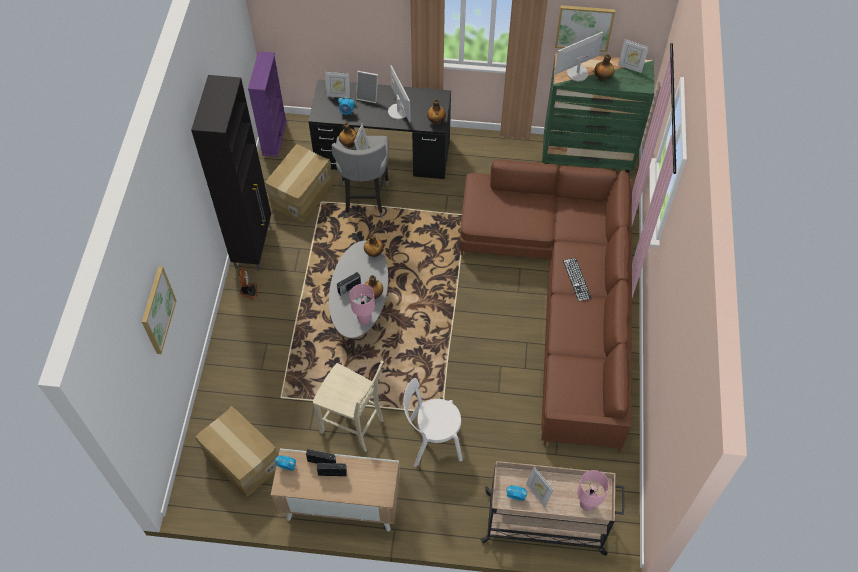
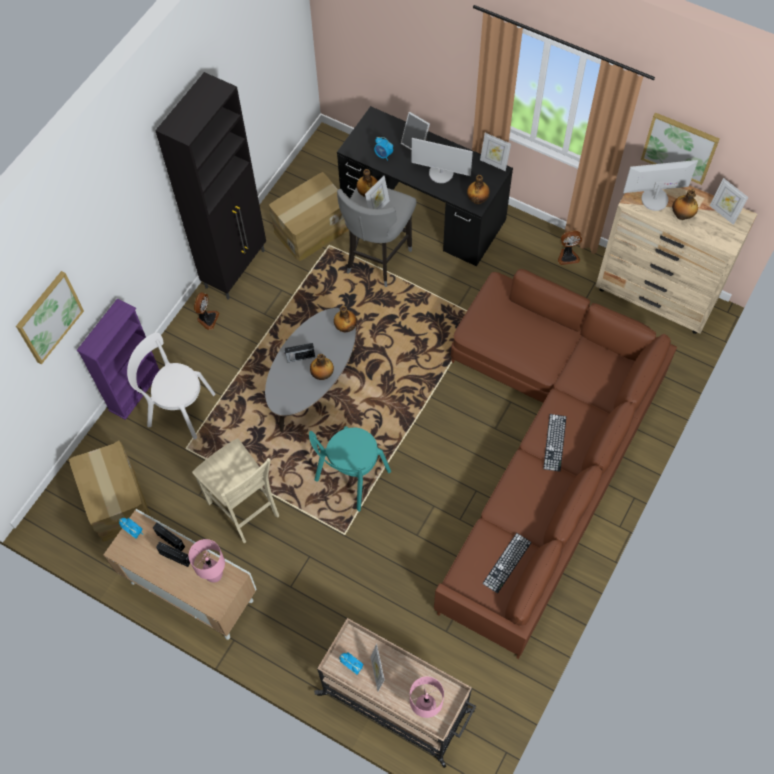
camera: 25 degrees right, 5 degrees up
(274, 137) = (314, 154): purple bookcase -> purple bookcase (135, 390)
(338, 95) = (384, 132): picture frame -> picture frame (494, 163)
(364, 319) = (299, 398): pink table lamp -> pink table lamp (214, 575)
(398, 111) = (441, 173): monitor -> monitor turned 105 degrees clockwise
(426, 370) = (350, 478): none -> turquoise chair
(432, 440) = (319, 559): white chair -> white chair (178, 408)
(509, 148) = (567, 256): none -> fan
(586, 378) = (507, 562): none -> keyboard
(587, 155) = (656, 295): green dresser -> beige dresser

